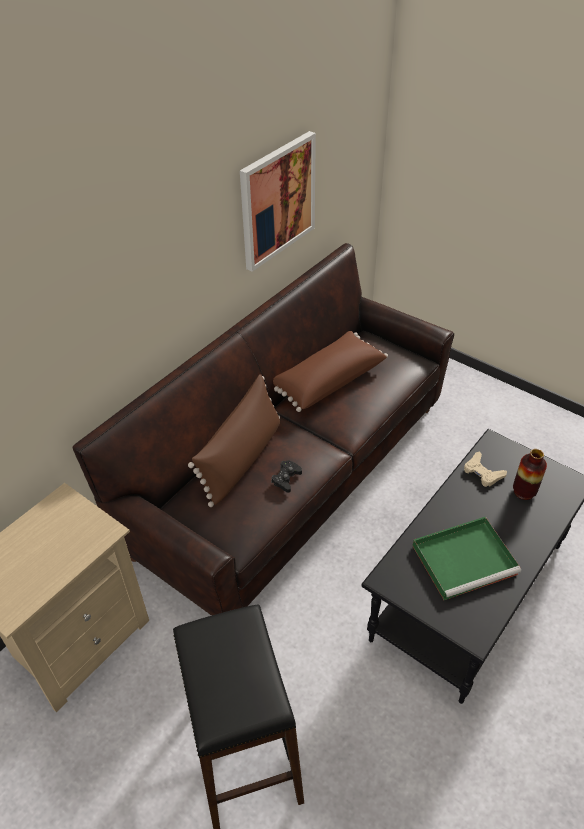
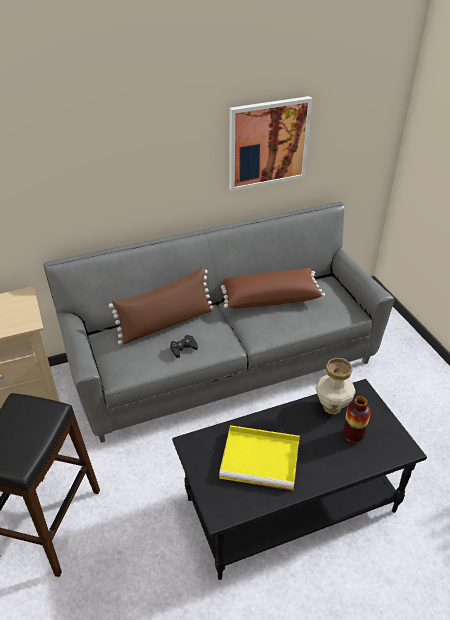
camera: 30 degrees right, 5 degrees down
(292, 477) = (224, 365): brown sofa -> grey sofa
(465, 558) = (262, 459): green tray -> yellow tray
(482, 472) = (331, 407): beige game controller -> vase

